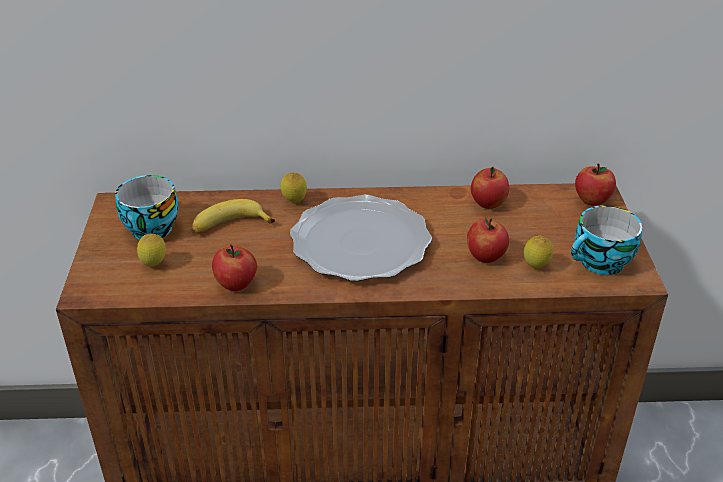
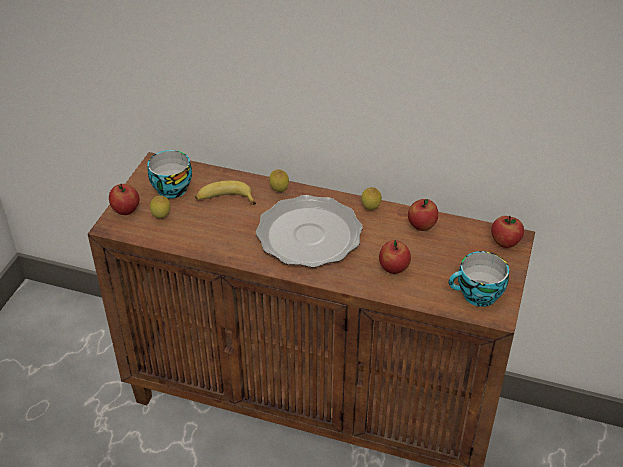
camera: 20 degrees right, 5 degrees up
(236, 284) = (208, 245): apple -> apple (126, 210)
(535, 267) = (425, 286): lemon -> lemon (370, 209)

